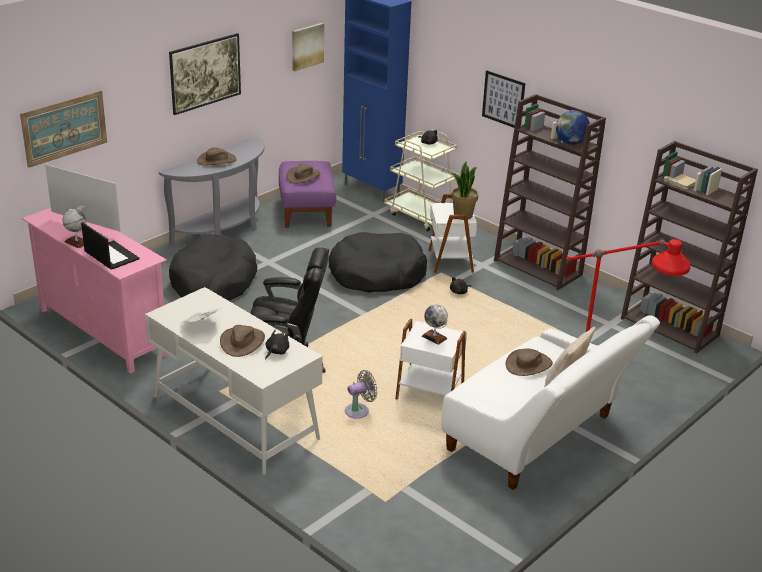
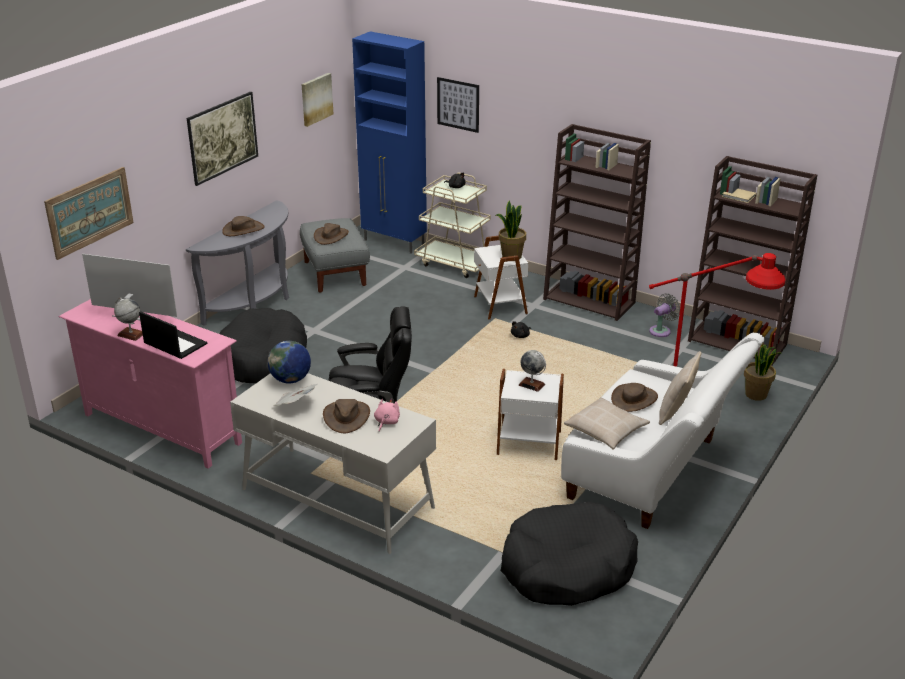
camera: 10 degrees left, 0 degrees up
(276, 352) = (386, 422): black plush toy -> pink plush toy
(306, 212) = (335, 274): purple ottoman -> grey ottoman
(359, 411) = (464, 472): grey fan -> grey fan (661, 330)
(377, 274) = (431, 328): black dog bed -> black dog bed (567, 568)
(489, 390) = (606, 430): none -> beige pillow
(503, 99) = (535, 133): picture -> picture (458, 104)
(571, 143) = (617, 170): globe -> globe (290, 380)
(669, 379) = (755, 395): none -> potted plant

